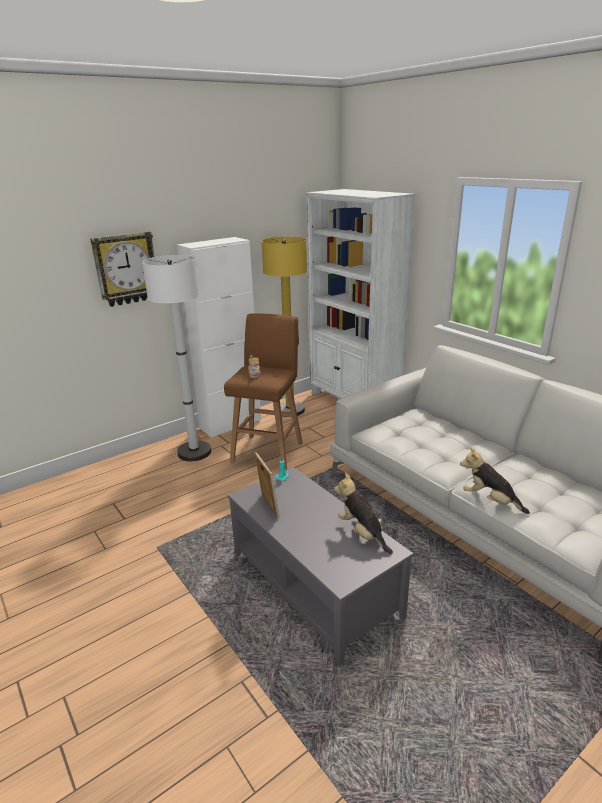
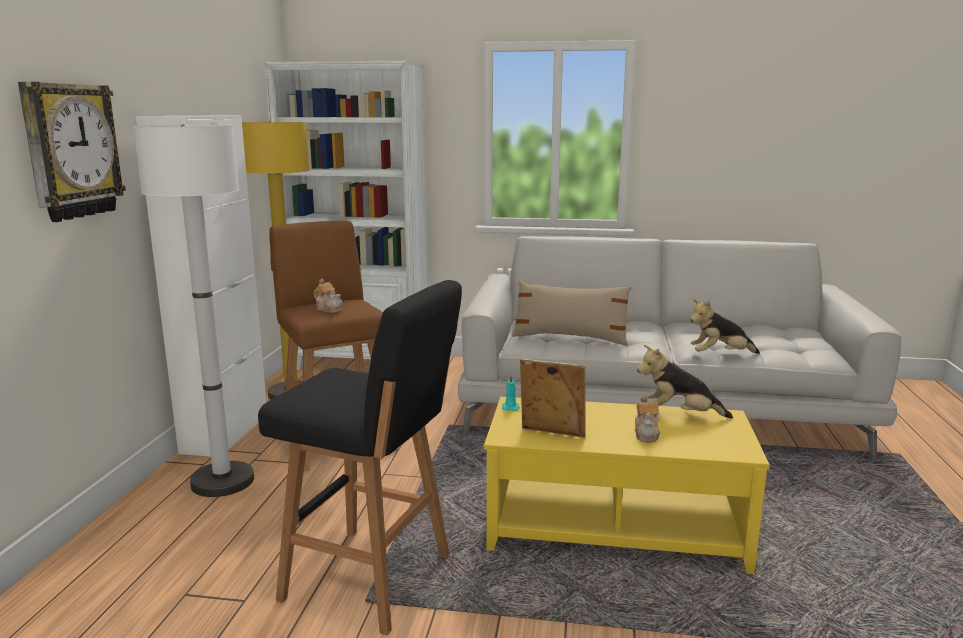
camera: 45 degrees left, 10 degrees down
(174, 538) = (372, 579): none -> black stool
(314, 535) = (646, 434): none -> teapot
(315, 583) = (615, 528): grey coffee table -> yellow coffee table
(411, 439) = (570, 338): none -> beige pillow

